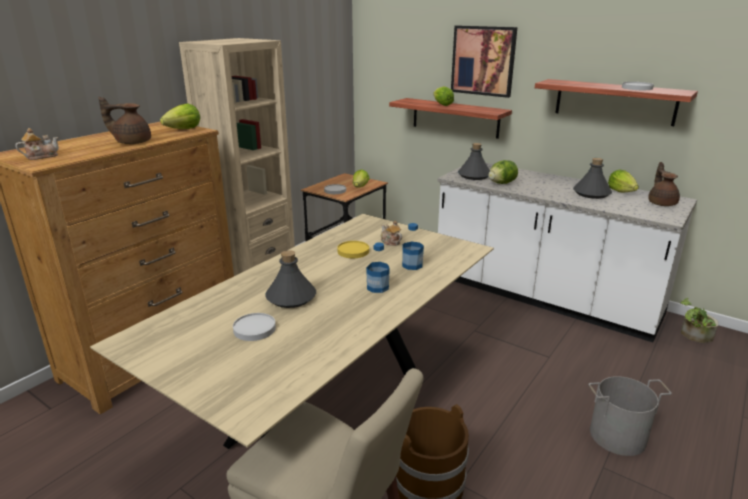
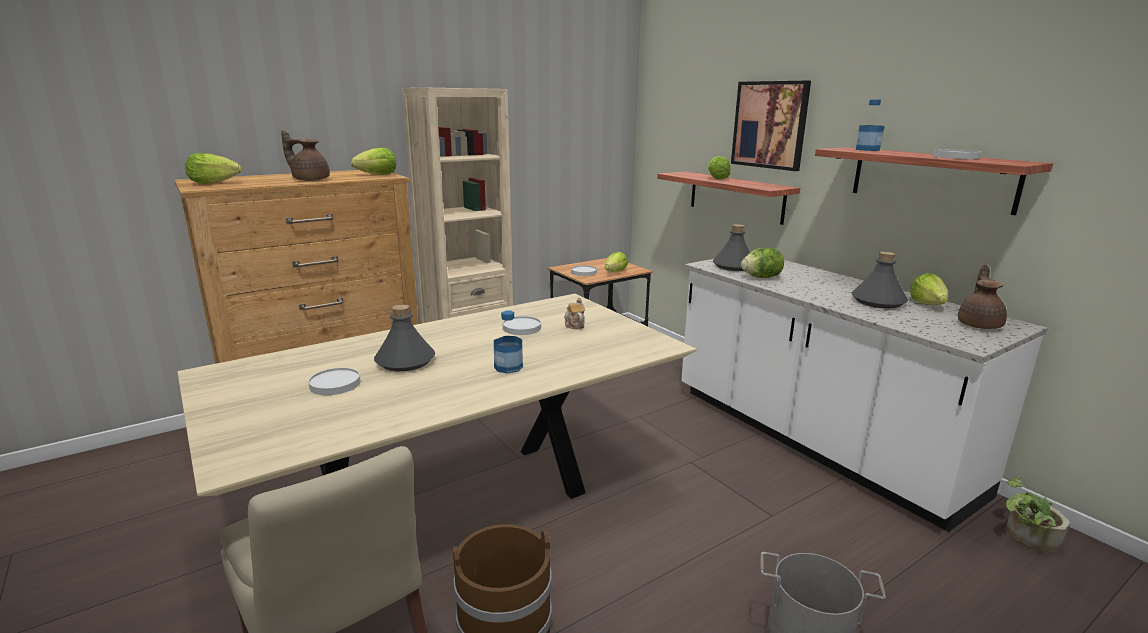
camera: 20 degrees right, 5 degrees down
(41, 156) = (213, 183): teapot -> lettuce
(353, 251) = (522, 328): yellow plate -> white plate
(412, 265) = (573, 351): bottle -> bottle (867, 150)

